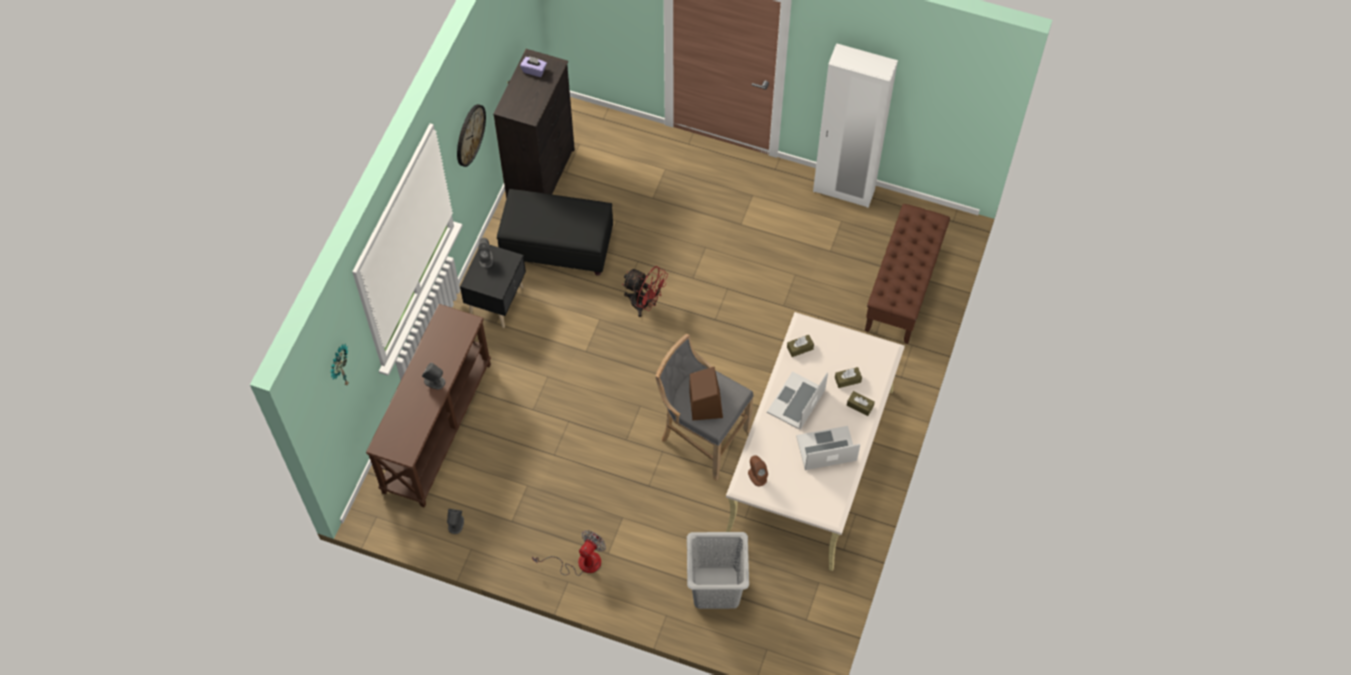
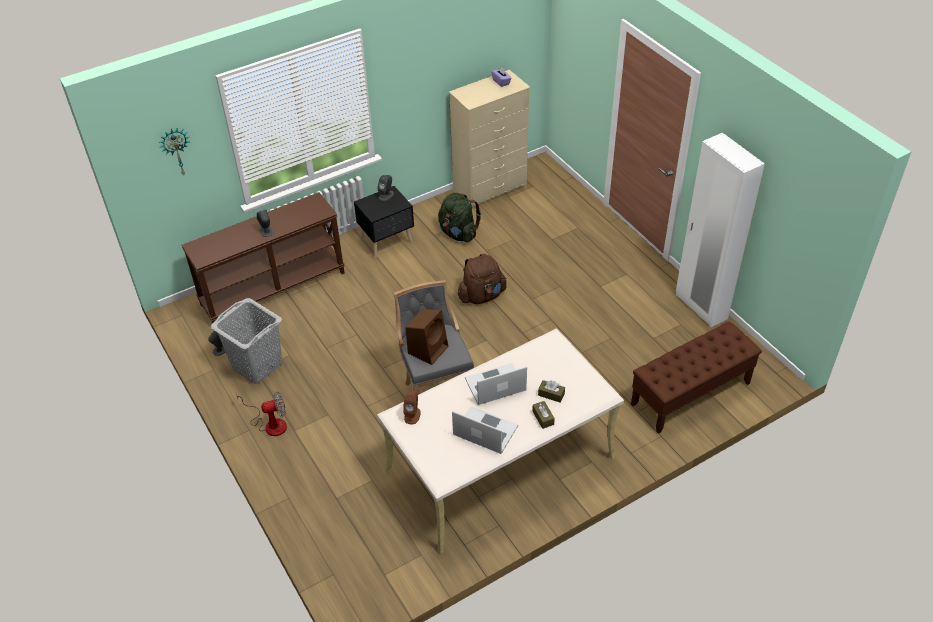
camera: 40 degrees right, 15 degrees down
(469, 135) = (415, 89): wall clock -> none
(542, 174) = (490, 190): black dresser -> beige dresser
(558, 247) = (458, 233): black ottoman -> green backpack
(644, 304) = (482, 296): red fan -> brown backpack
(715, 587) = (342, 504): grey laundry basket -> grey laundry basket (257, 365)
(800, 348) = (535, 352): brown tissue box -> none

